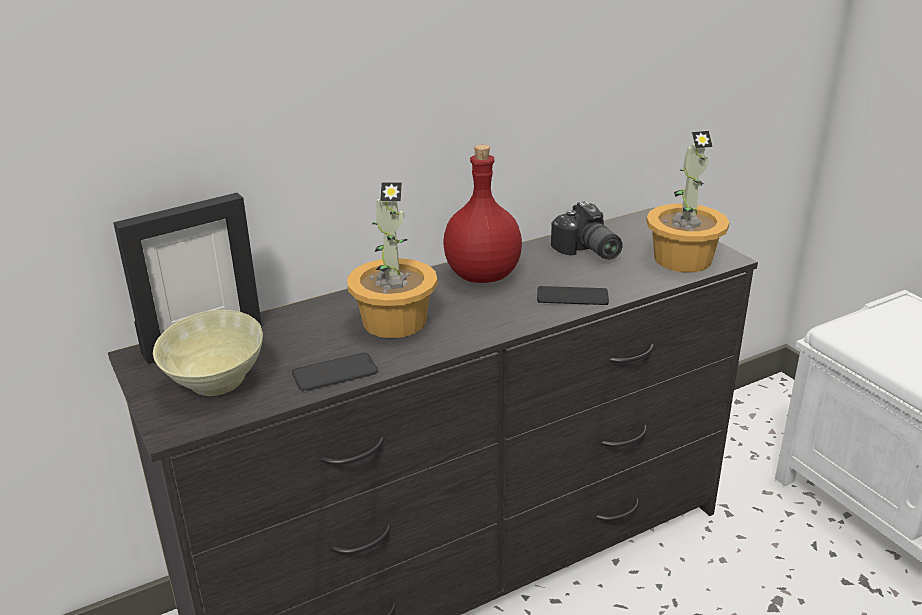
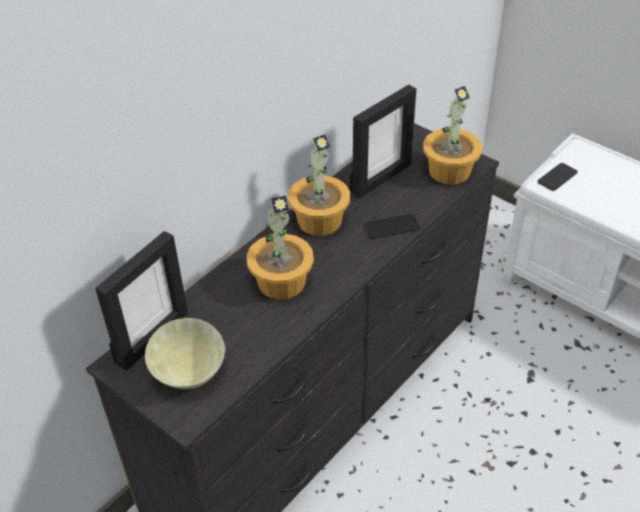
camera: 20 degrees left, 15 degrees up
(335, 373) = (268, 341): phone -> phone (557, 177)
(482, 275) = (319, 220): red bottle -> potted plant
(587, 251) = (380, 178): camera -> picture frame

